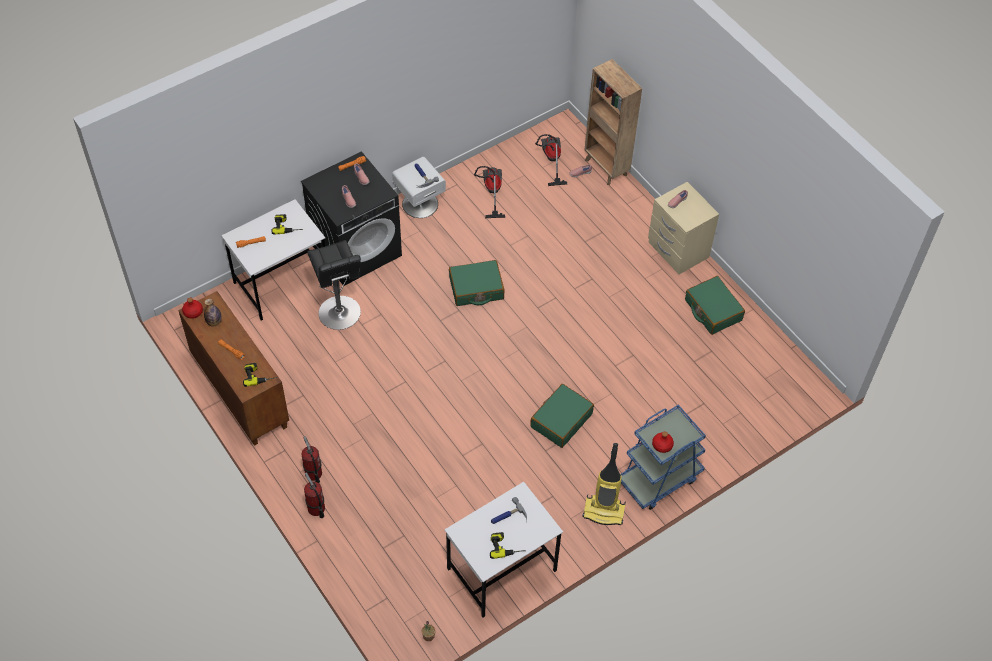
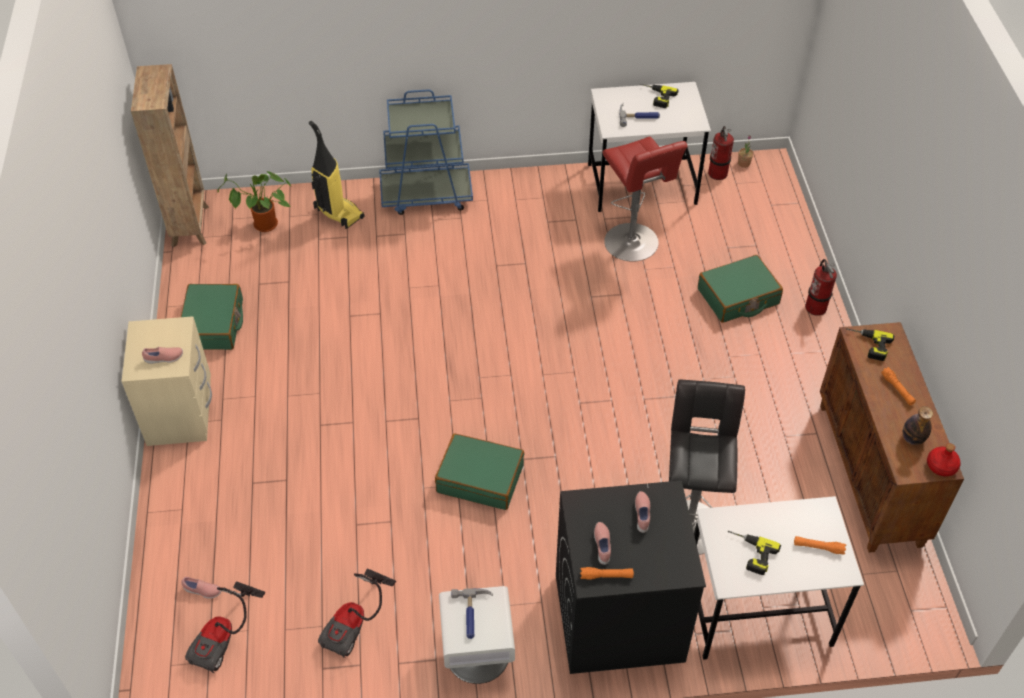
camera: 150 degrees left, 5 degrees down
(313, 473) = (806, 343): fire extinguisher -> fire extinguisher (718, 173)
(476, 504) = (633, 245): none -> red stool
(561, 420) = (486, 284): green suitcase -> green suitcase (738, 297)
(604, 511) = (504, 190): vacuum cleaner -> vacuum cleaner (338, 213)
(606, 168) = (158, 581): brown bookcase -> brown bookcase (190, 225)
(662, 445) = (435, 113): red bottle -> none
(750, 395) = (263, 226): none -> potted plant

